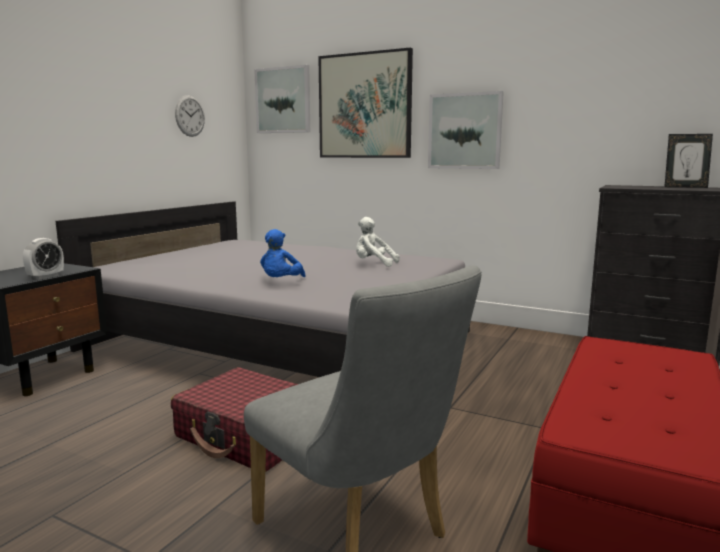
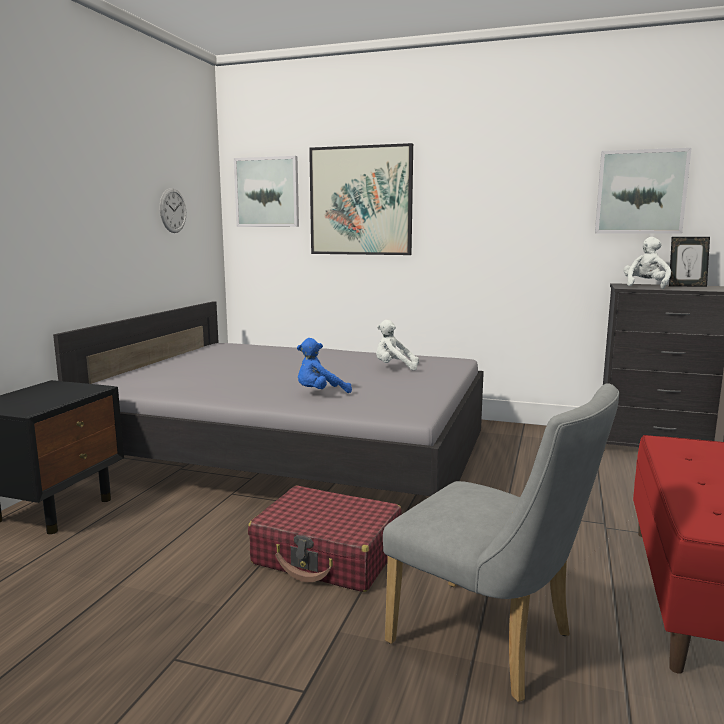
camera: 10 degrees left, 0 degrees up
(45, 276) = (67, 399): alarm clock -> none
(280, 282) = (320, 393): blue plush toy -> blue plush toy turned 60 degrees clockwise
(465, 131) = (469, 229): picture -> picture (640, 192)
(637, 187) = (645, 286): none -> white plush toy

